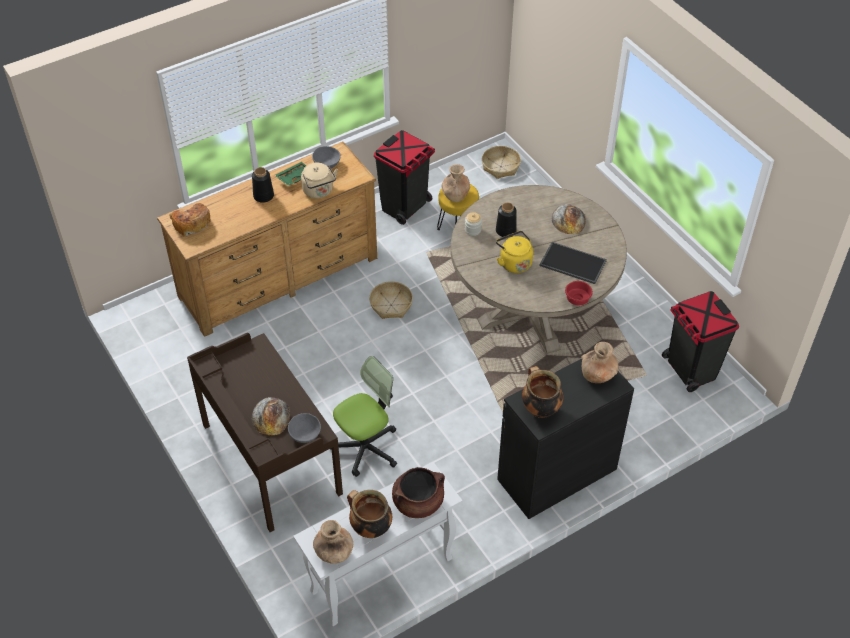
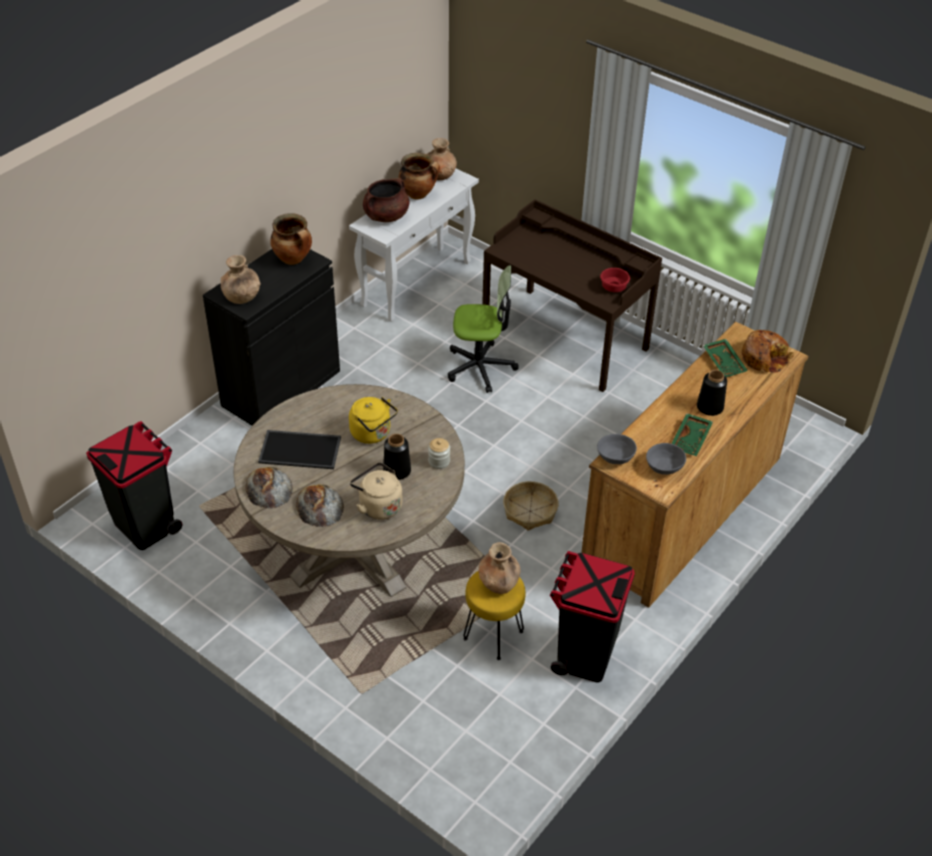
camera: 160 degrees right, 5 degrees down
(224, 226) = (725, 362): none -> green tray
(271, 416) = (554, 252): bread -> bread (268, 488)
(304, 434) = (515, 246): grey bowl -> grey bowl (616, 458)
(319, 191) = (647, 429): beige kettle -> beige kettle (378, 506)
(366, 447) = (480, 367): office chair -> office chair turned 120 degrees counterclockwise
(500, 166) = (475, 771): basket -> none
(577, 300) = (284, 409): red bowl -> red bowl (613, 287)

